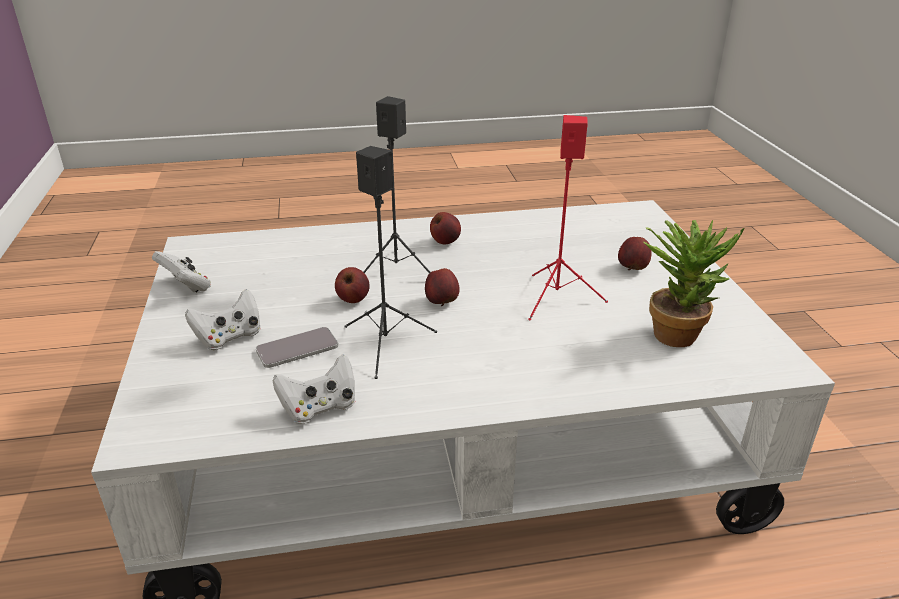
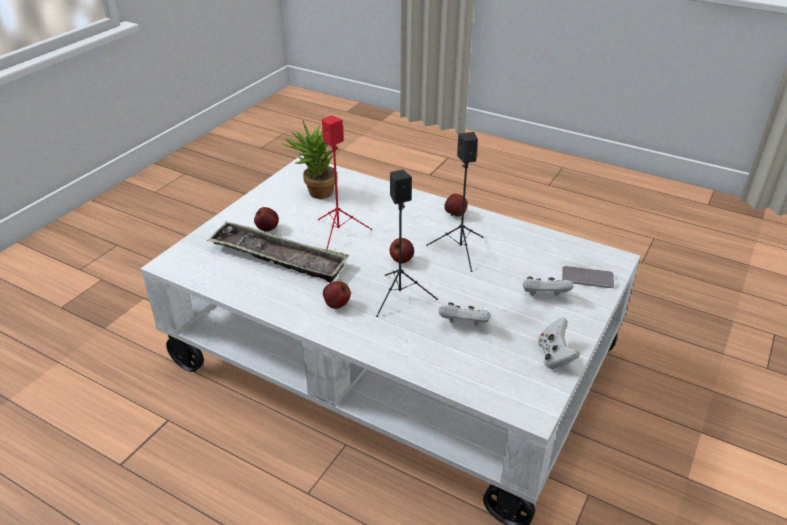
camera: 140 degrees left, 5 degrees up
(297, 348) = (509, 270): phone -> phone (587, 278)
(320, 408) = (520, 236): white game controller -> white game controller (463, 325)
(353, 300) = (450, 287): apple -> apple (455, 215)
(566, 251) = (278, 258): none -> tray

